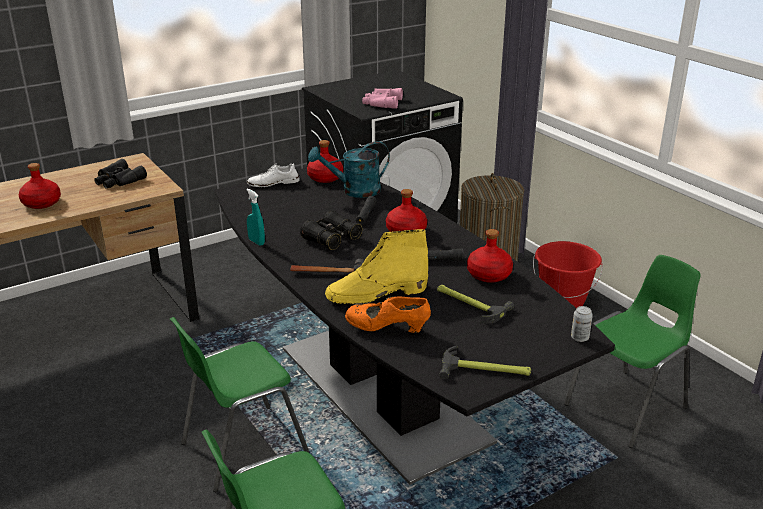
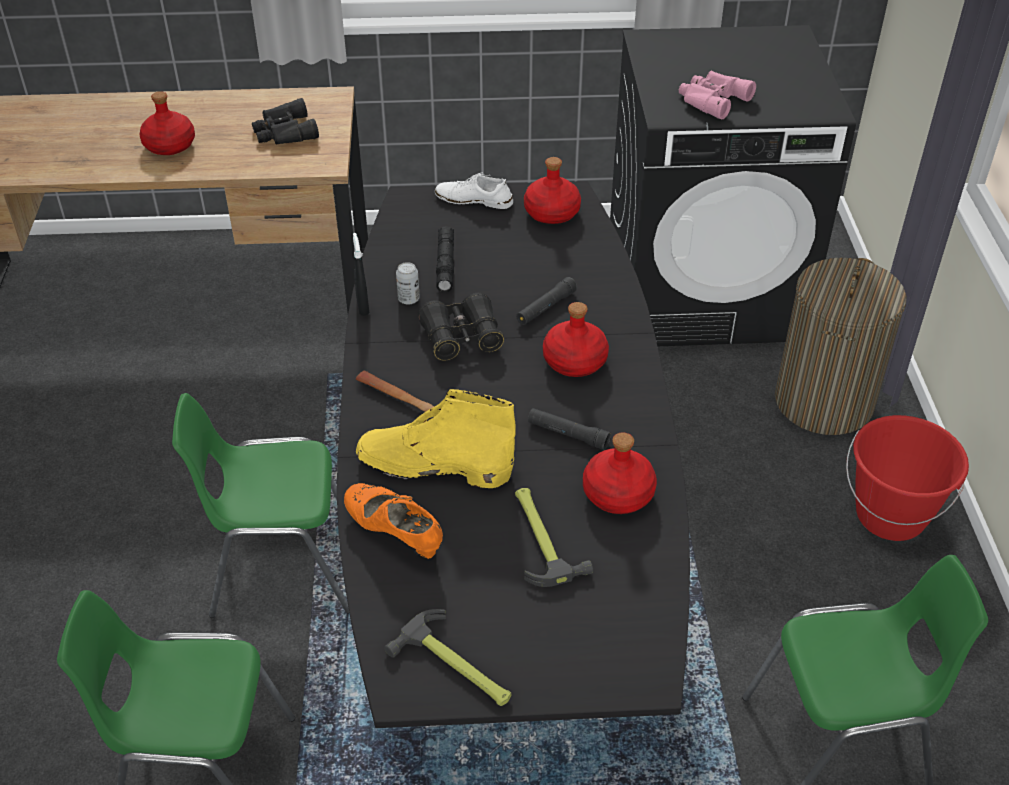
camera: 30 degrees right, 15 degrees up
(256, 242) = (363, 307): turquoise spray bottle -> black spray bottle
(287, 212) = (445, 264): none -> black flashlight
(354, 191) = (570, 253): turquoise watering can -> none
(579, 338) = (639, 671): can -> can (408, 299)

